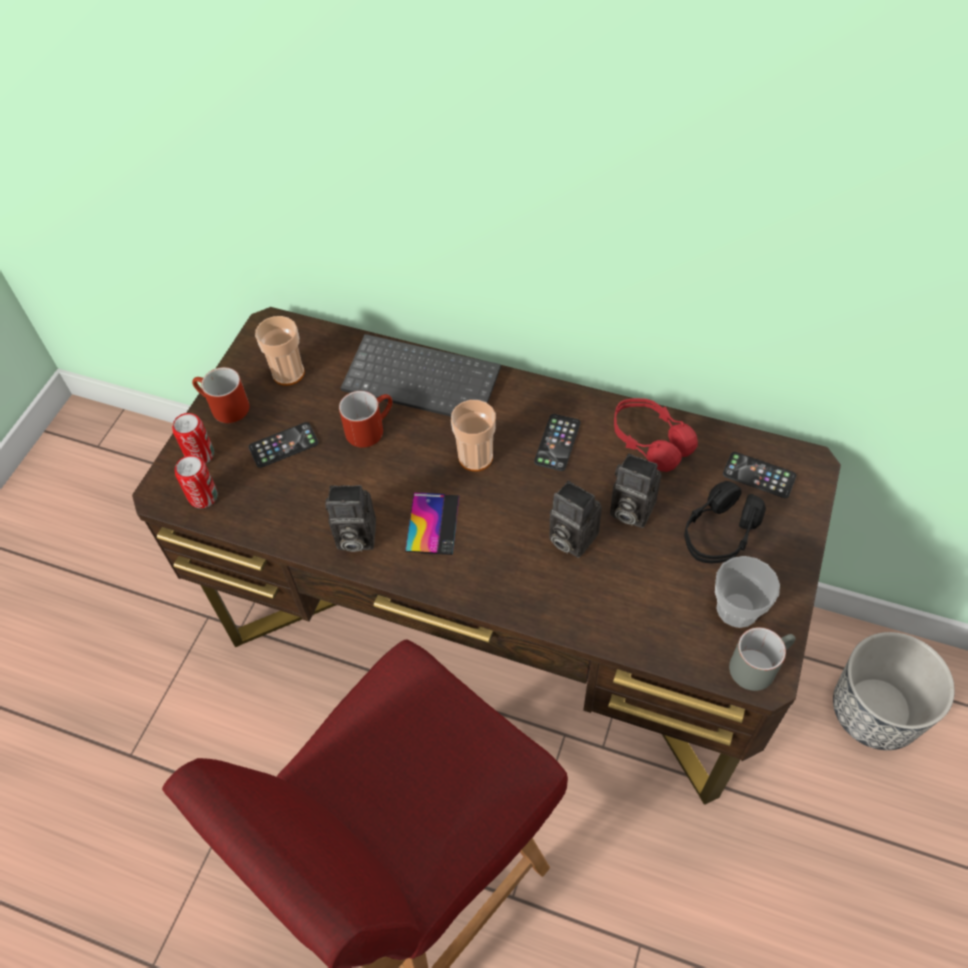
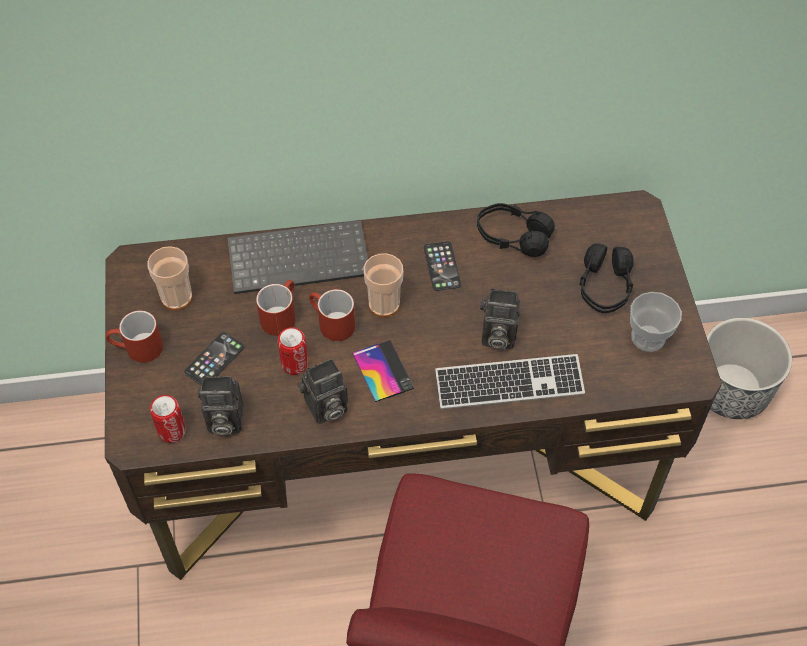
camera: 30 degrees left, 0 degrees up
(200, 454) = (144, 398): can -> can (294, 364)
(412, 455) = (330, 324): none -> red mug
(553, 593) = (509, 384): none -> keyboard
(629, 510) = (528, 297): camera -> camera (223, 421)
(649, 441) = (512, 237): red headphones -> black headphones
(758, 664) = (684, 370): grey mug -> none
(759, 475) = (608, 231): phone -> none

